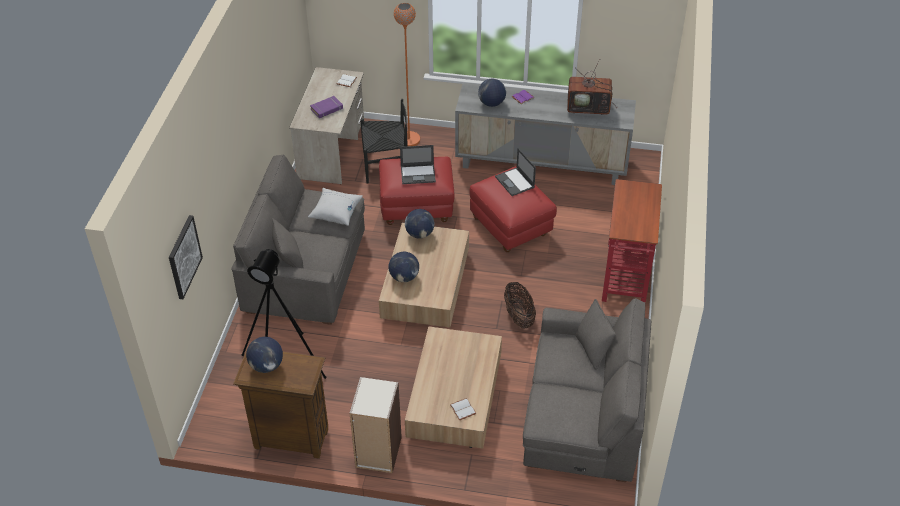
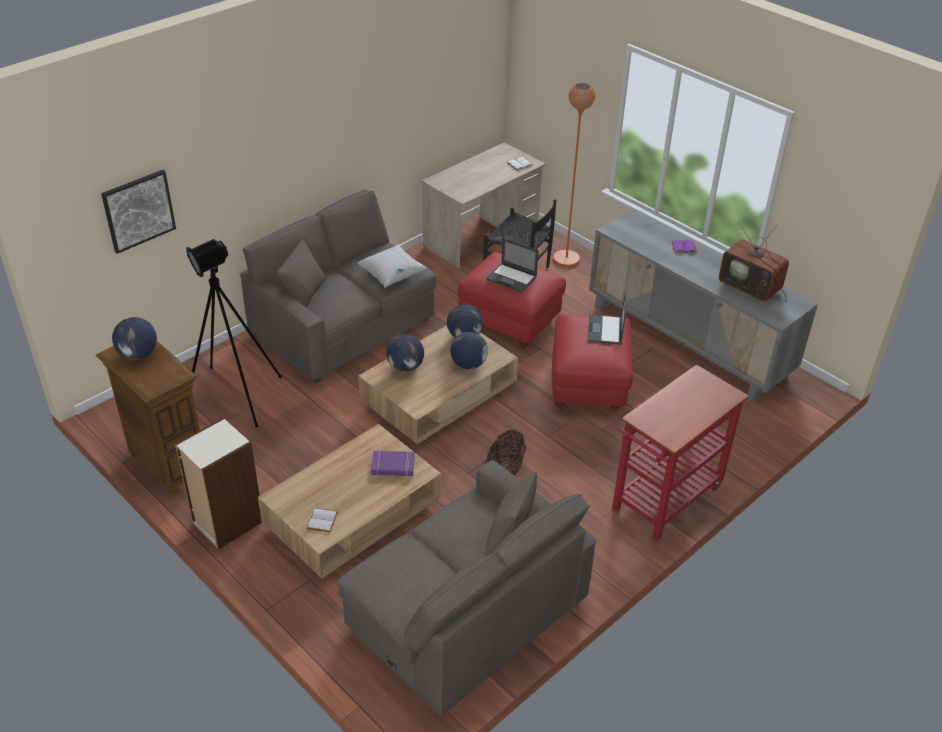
camera: 35 degrees right, 5 degrees down
(327, 109) = (473, 179): purple book -> purple book (393, 466)
(491, 103) = (642, 239): globe -> globe (468, 365)

